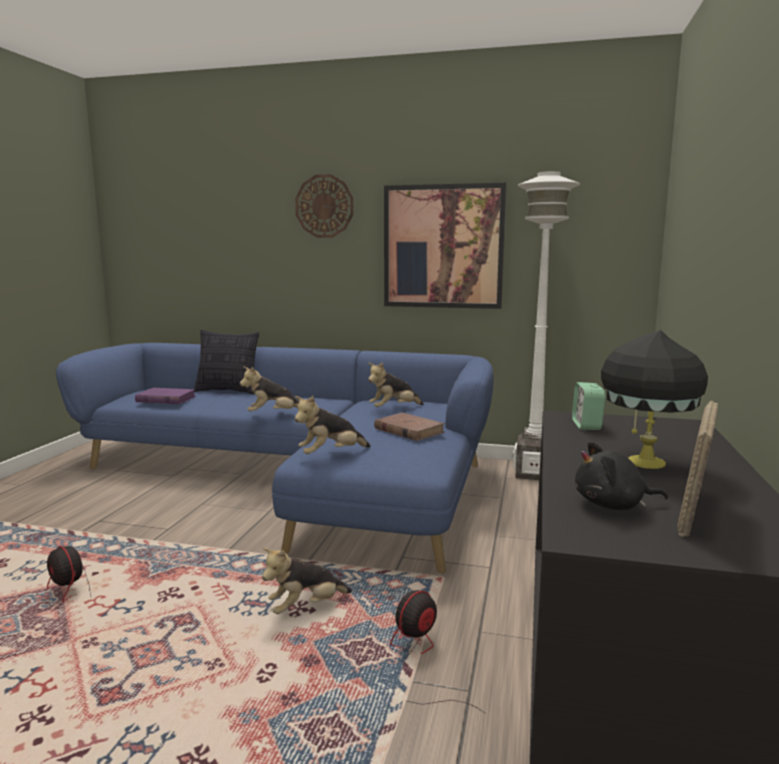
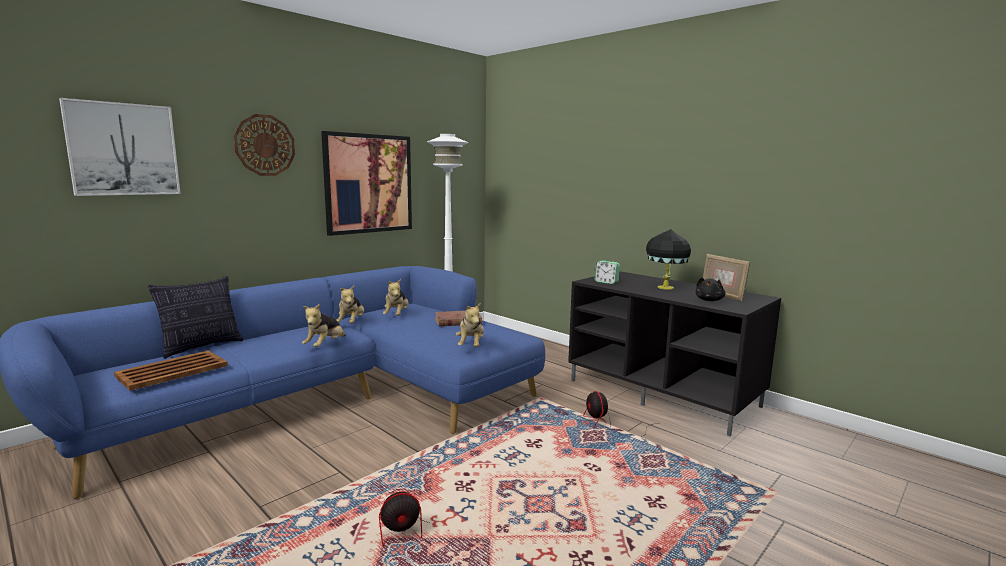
camera: 60 degrees left, 0 degrees up
(165, 399) = (174, 370): purple book -> brown tray
(214, 216) = (123, 149): none -> picture
(306, 607) = (532, 442): plush toy -> plush toy (351, 323)

